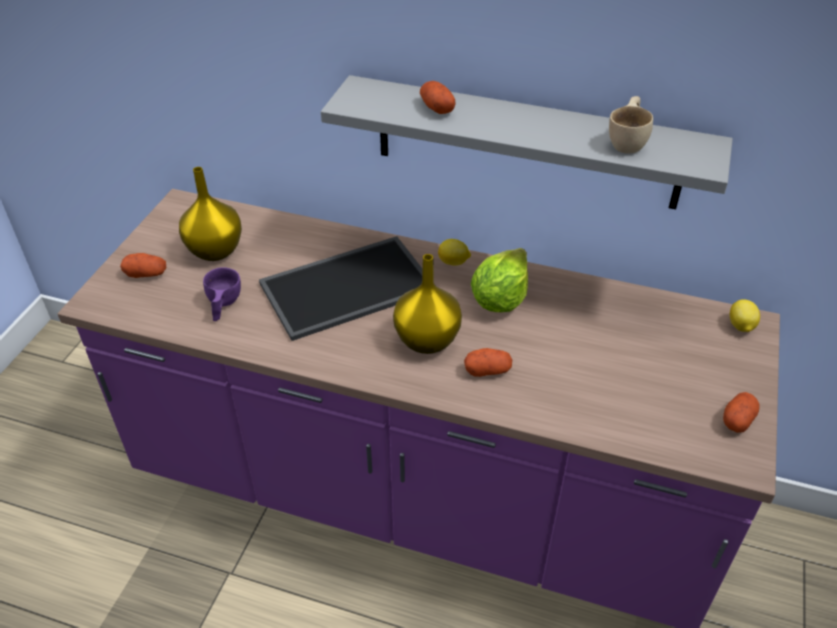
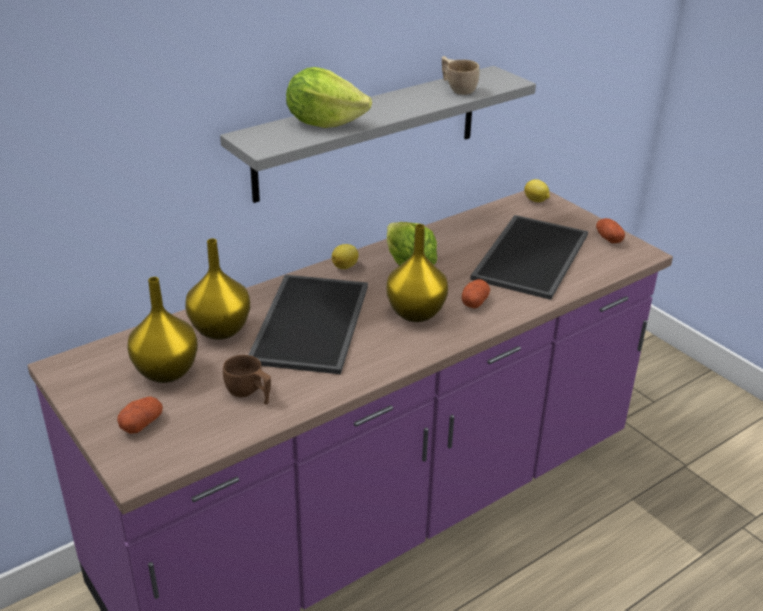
camera: 55 degrees left, 10 degrees down
(223, 305) = (249, 394): purple cup -> brown cup
(290, 246) = (219, 330): none -> yellow vase
(436, 108) = (324, 123): potato -> lettuce
(620, 371) = (529, 255): none -> tray

